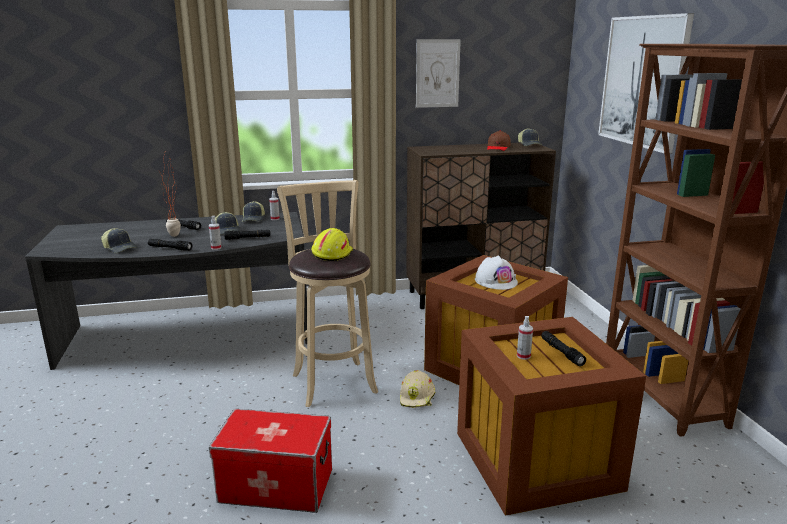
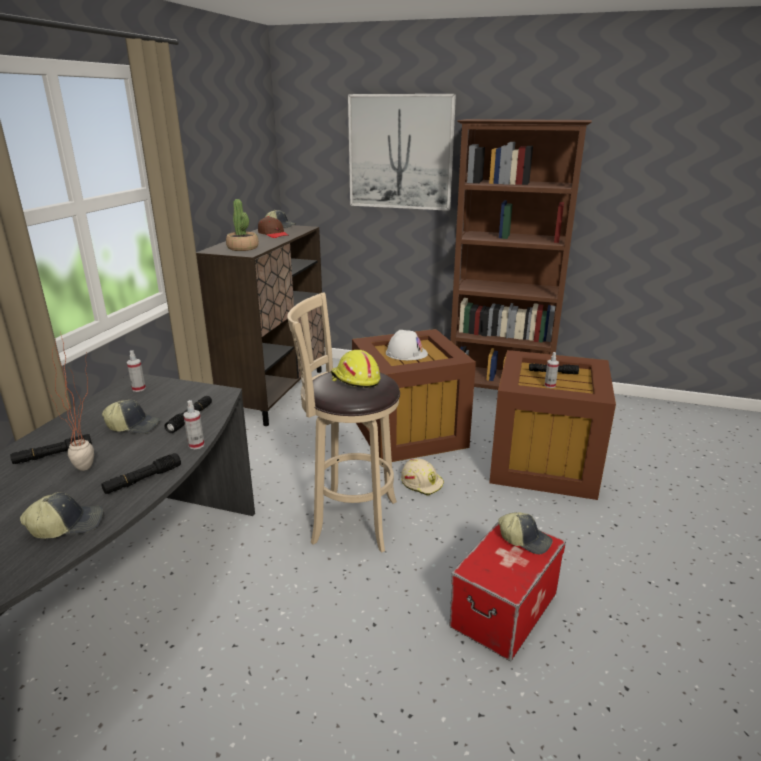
camera: 60 degrees left, 5 degrees up
(254, 219) = (114, 401): cap -> cap (525, 539)
(437, 73) = (201, 159): picture -> none
(440, 150) = (243, 248): none -> potted plant

